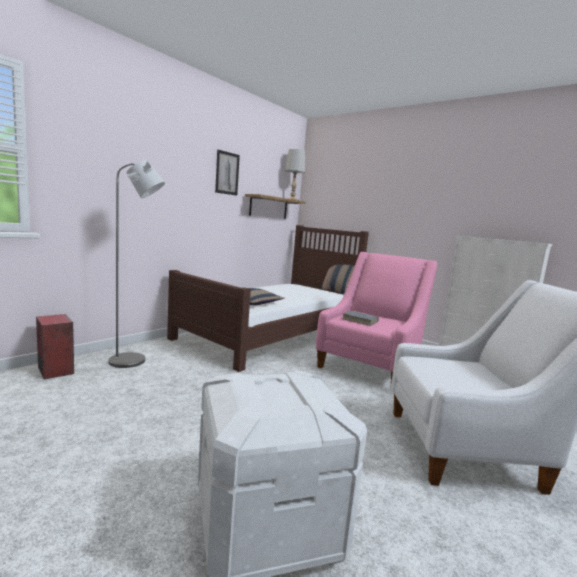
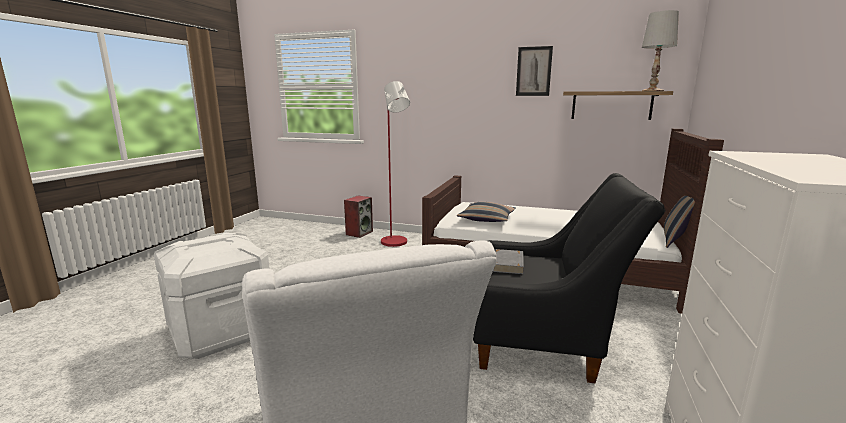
camera: 70 degrees right, 5 degrees up
(134, 361) = (396, 243): grey floor lamp -> red floor lamp
(370, 366) = (545, 342): pink armchair -> black armchair

